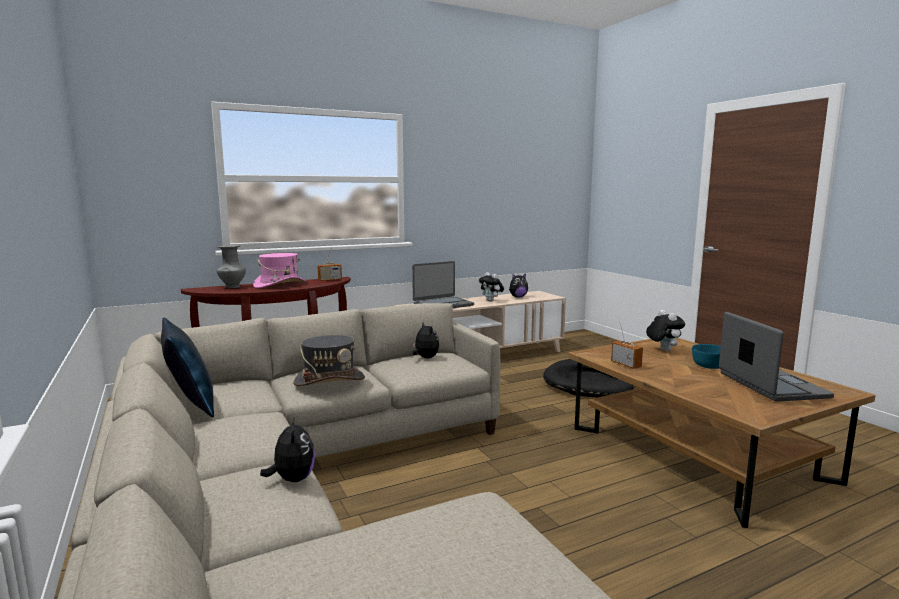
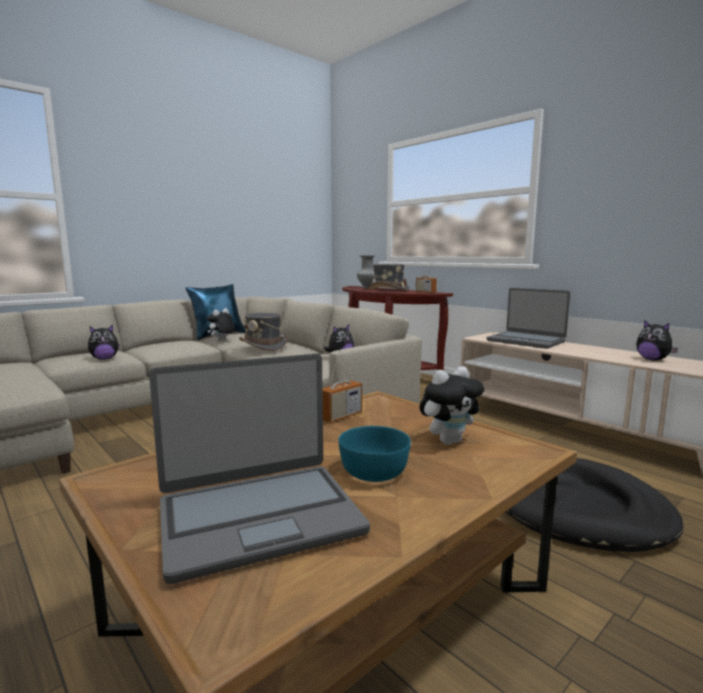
camera: 75 degrees right, 0 degrees up
(280, 285) = (388, 290): pink hat -> grey hat
(491, 301) = (592, 352): plush toy -> plush toy (222, 341)

